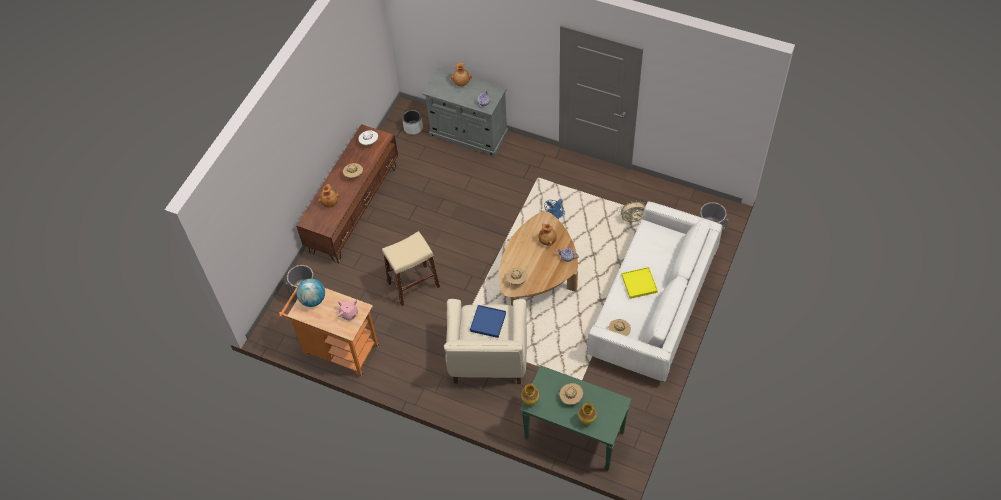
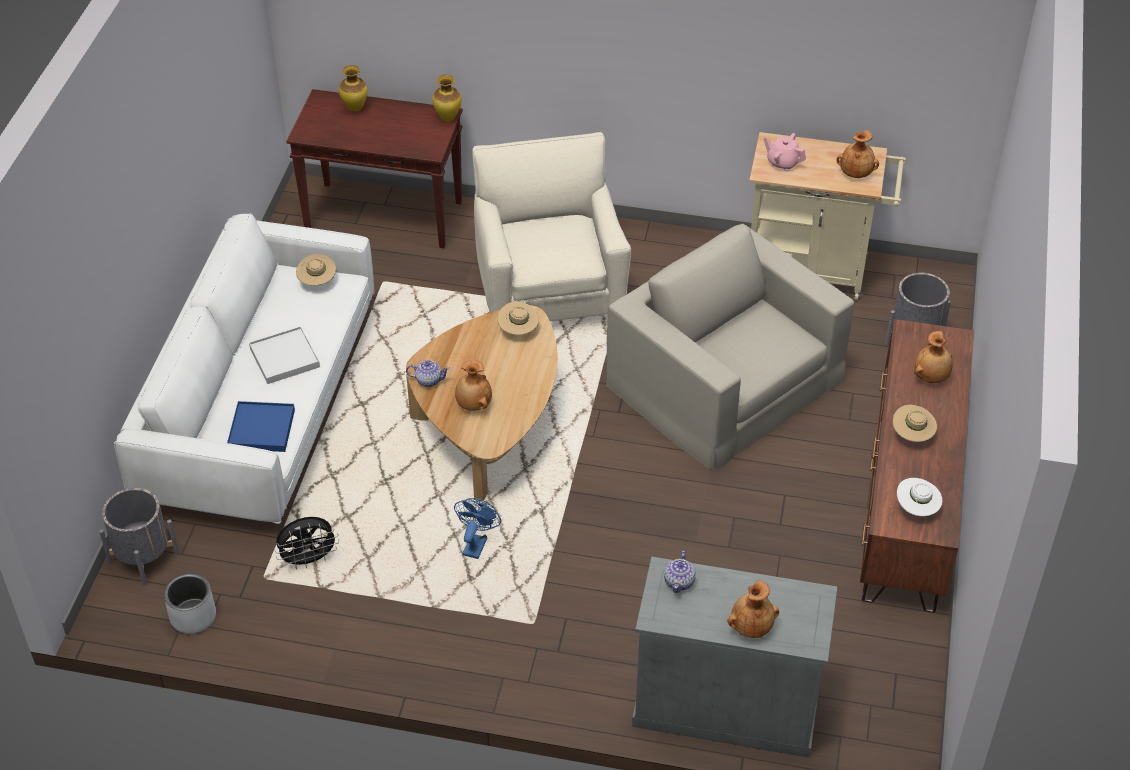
camera: 165 degrees right, 10 degrees down
(313, 300) = (856, 173): globe -> brown vase
(337, 349) = (814, 271): orange cart -> beige cart
(413, 127) = (866, 704): grey planter -> grey planter (193, 616)
(413, 285) = (724, 381): beige stool -> beige armchair
(488, 322) = (550, 247): blue tray -> blue tray (261, 429)
(571, 397) = (384, 130): beige hat -> none
(573, 435) = (385, 215): green console table -> brown console table
(632, 220) = (309, 560): beige fan -> black fan
(639, 284) = (285, 358): yellow tray -> white tray

